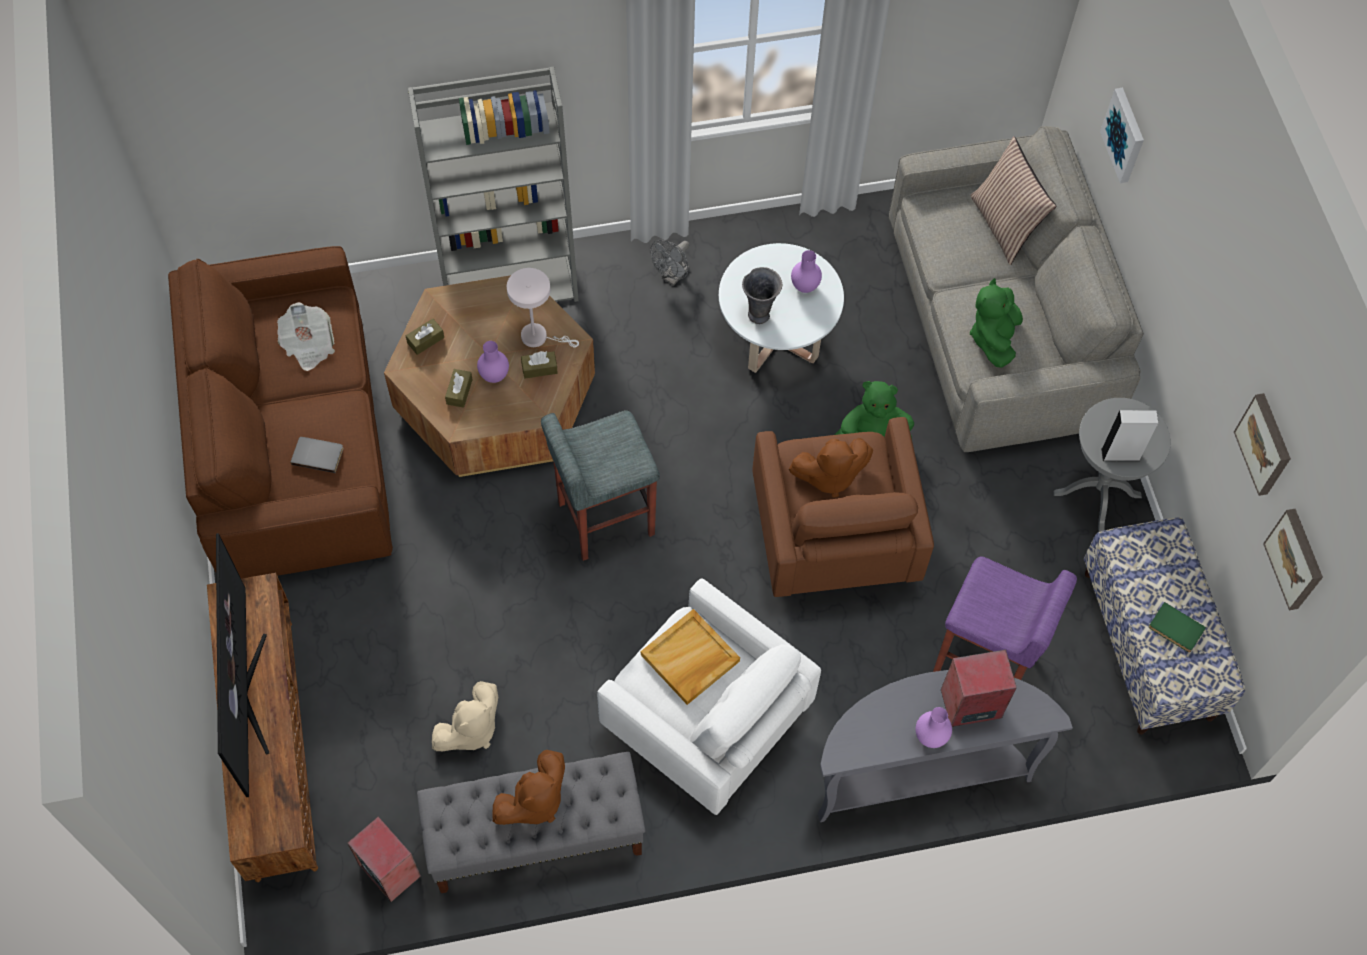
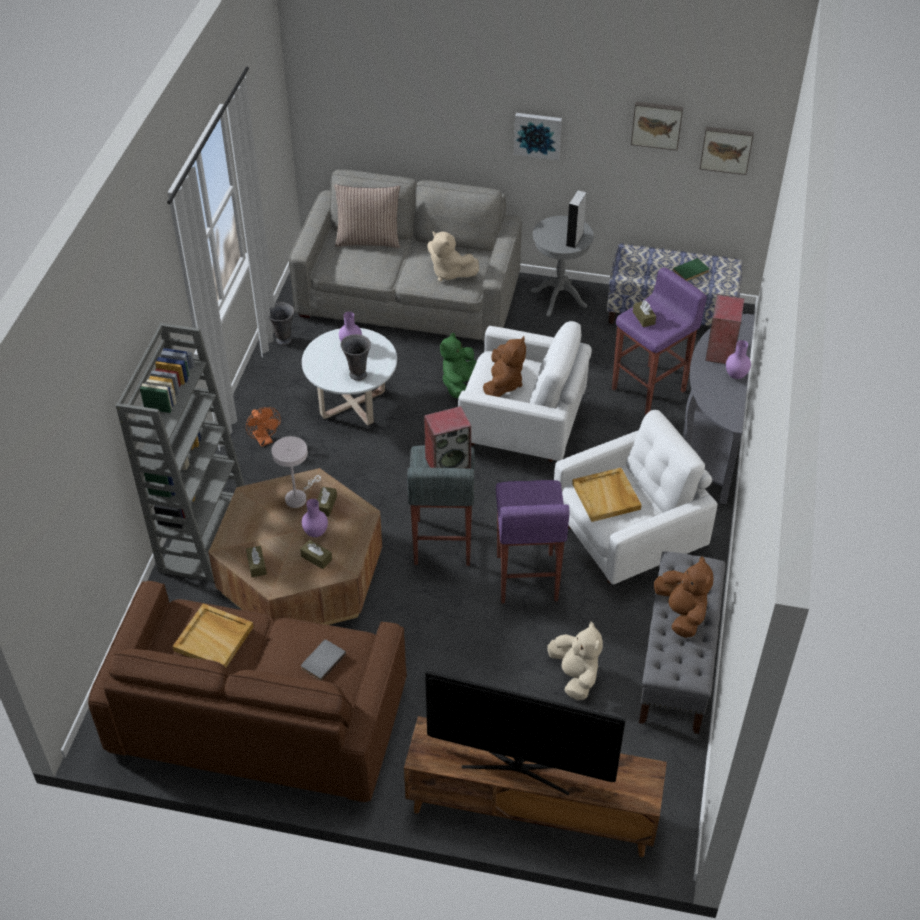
camera: 65 degrees left, 15 degrees down
(308, 345) = (214, 638): newspaper -> beige tray
(391, 871) = (669, 760): speaker -> speaker (448, 462)
(590, 628) = (526, 578): none -> purple stool
(672, 277) = (264, 440): grey fan -> orange fan
(832, 538) = (523, 428): brown armchair -> white armchair
(844, 224) = (284, 339): none -> grey vase
(993, 589) = (643, 318): none -> brown tissue box
(994, 338) = (449, 273): green plush toy -> beige plush toy
(1125, 135) = (398, 113): picture -> picture (538, 135)

